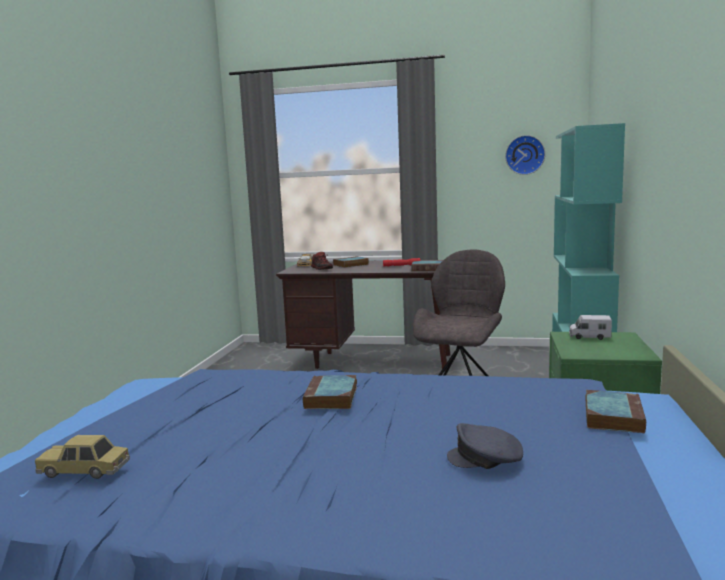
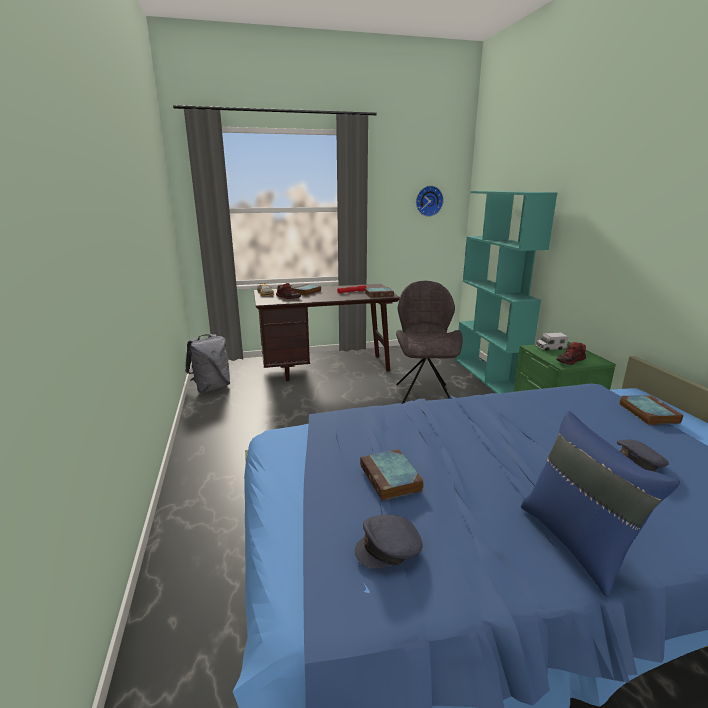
camera: 25 degrees left, 10 degrees up
(84, 470) = (390, 549): toy car -> grey cap
(234, 366) = (211, 387): none -> grey backpack
(267, 506) = (577, 542): none -> blue pillow
(331, 398) = (468, 428): book -> book (391, 479)
(593, 351) = (570, 361): none -> shoe

